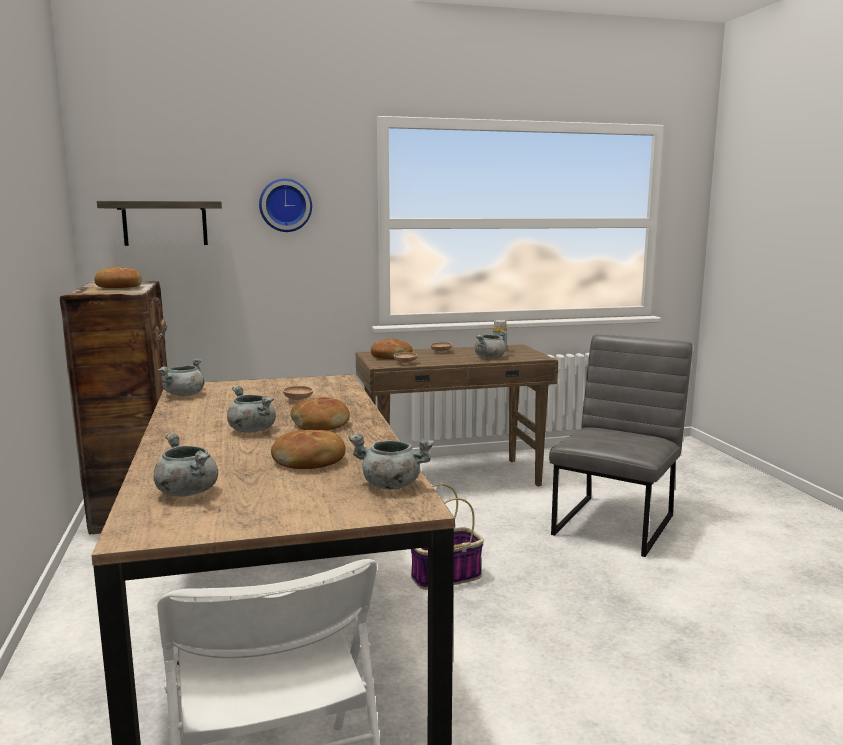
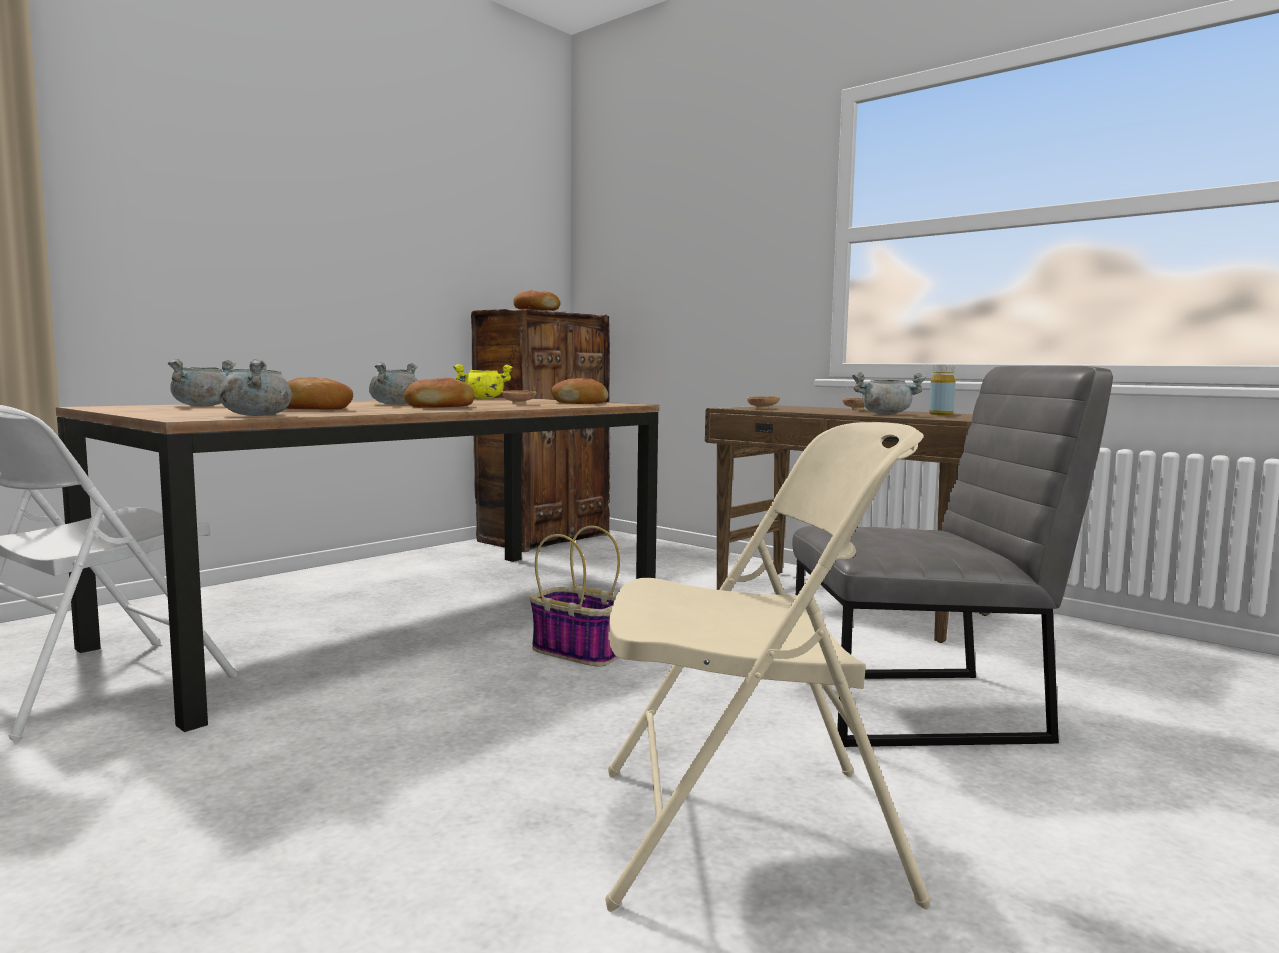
camera: 55 degrees right, 5 degrees down
(165, 223) = (630, 257): shelf -> none
(184, 395) = (483, 398): grey cooking pot -> yellow cooking pot
(285, 205) = (734, 225): wall clock -> none
(390, 356) = (781, 407): bread -> bread (580, 403)
(716, 607) = (747, 832): none -> beige chair

